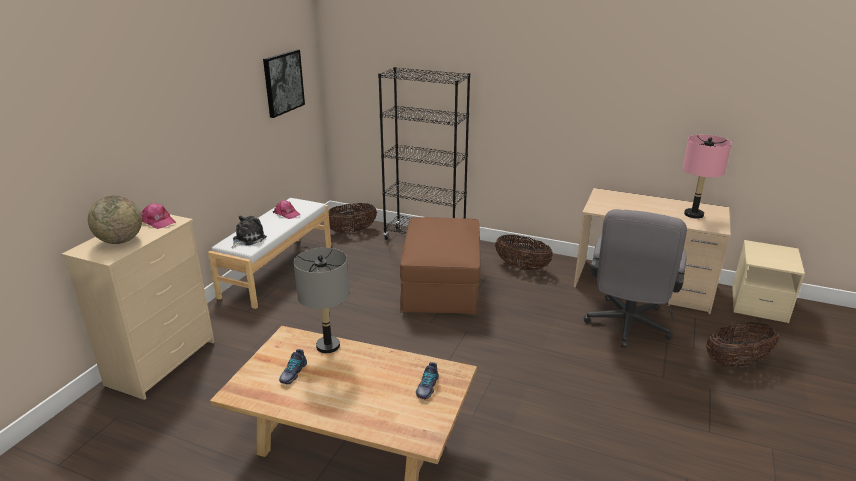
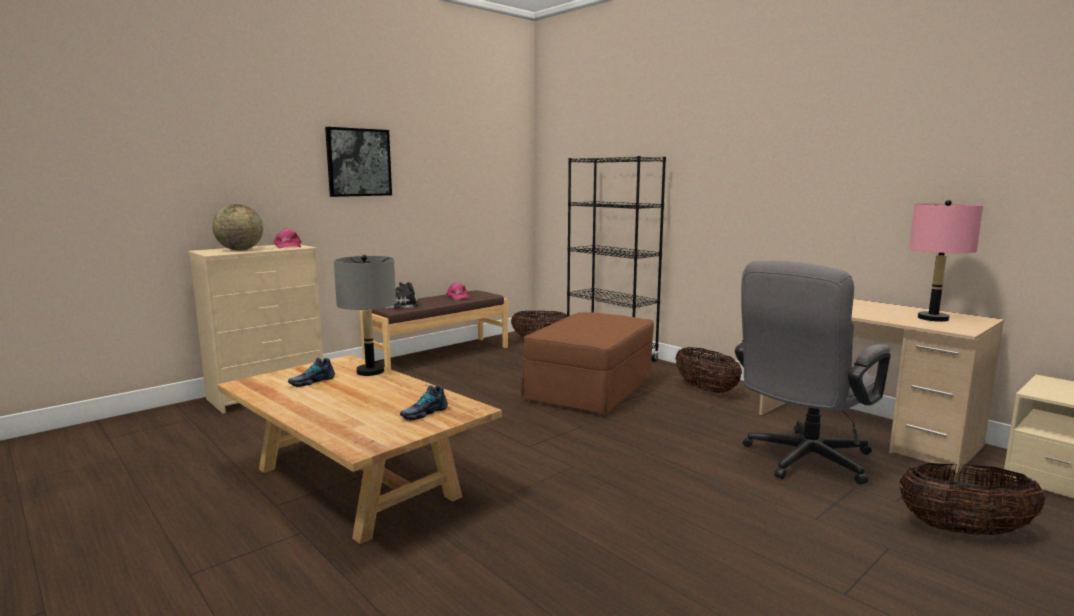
camera: 25 degrees right, 15 degrees down
(277, 270) = (438, 355): white bench -> brown bench
(283, 82) = (483, 171): picture -> picture (358, 162)

